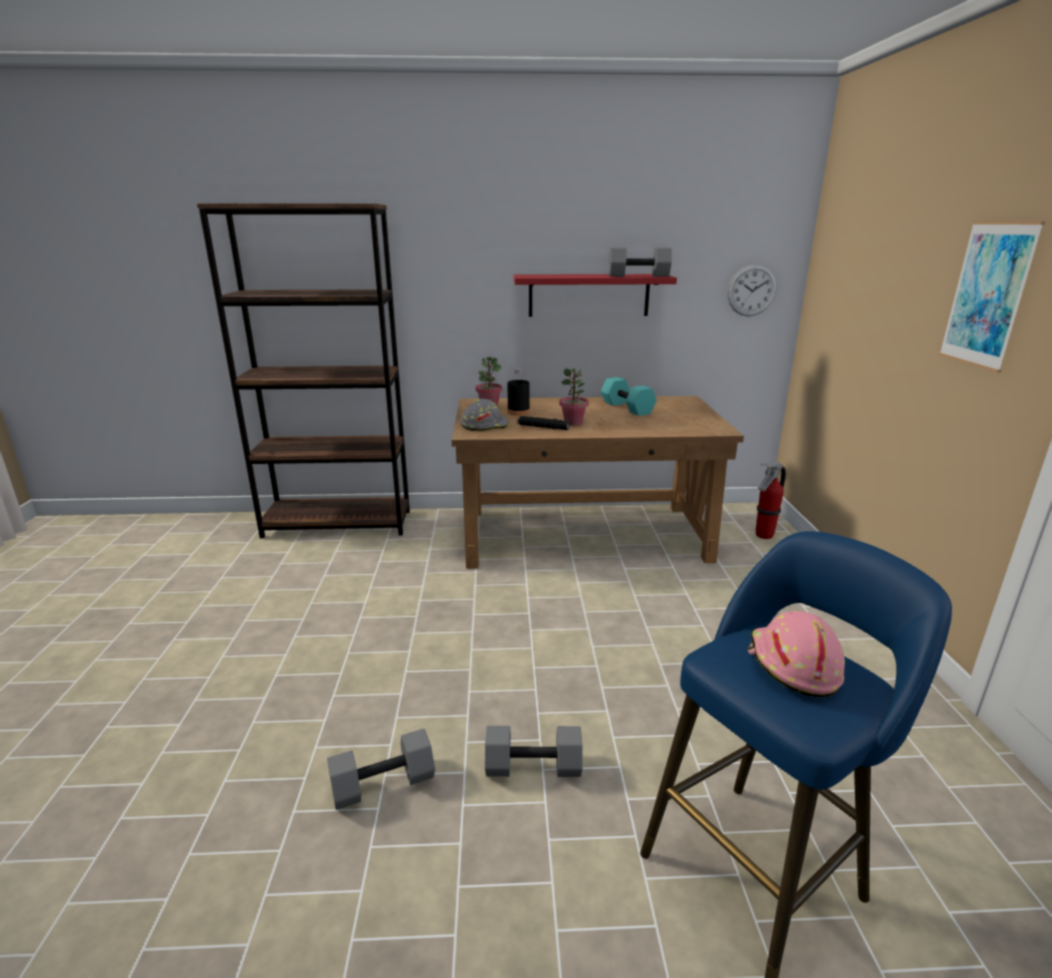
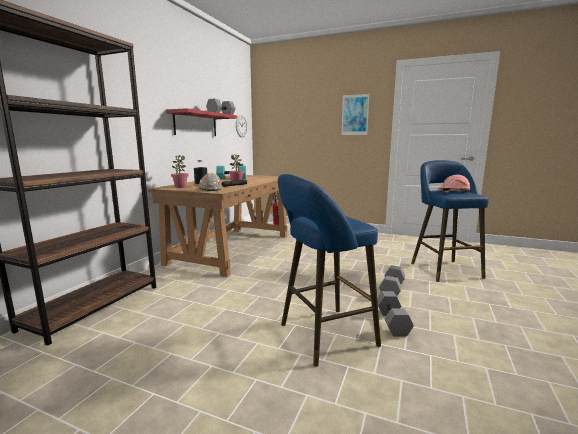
camera: 65 degrees left, 10 degrees down
(314, 707) = (323, 336): none -> blue stool

